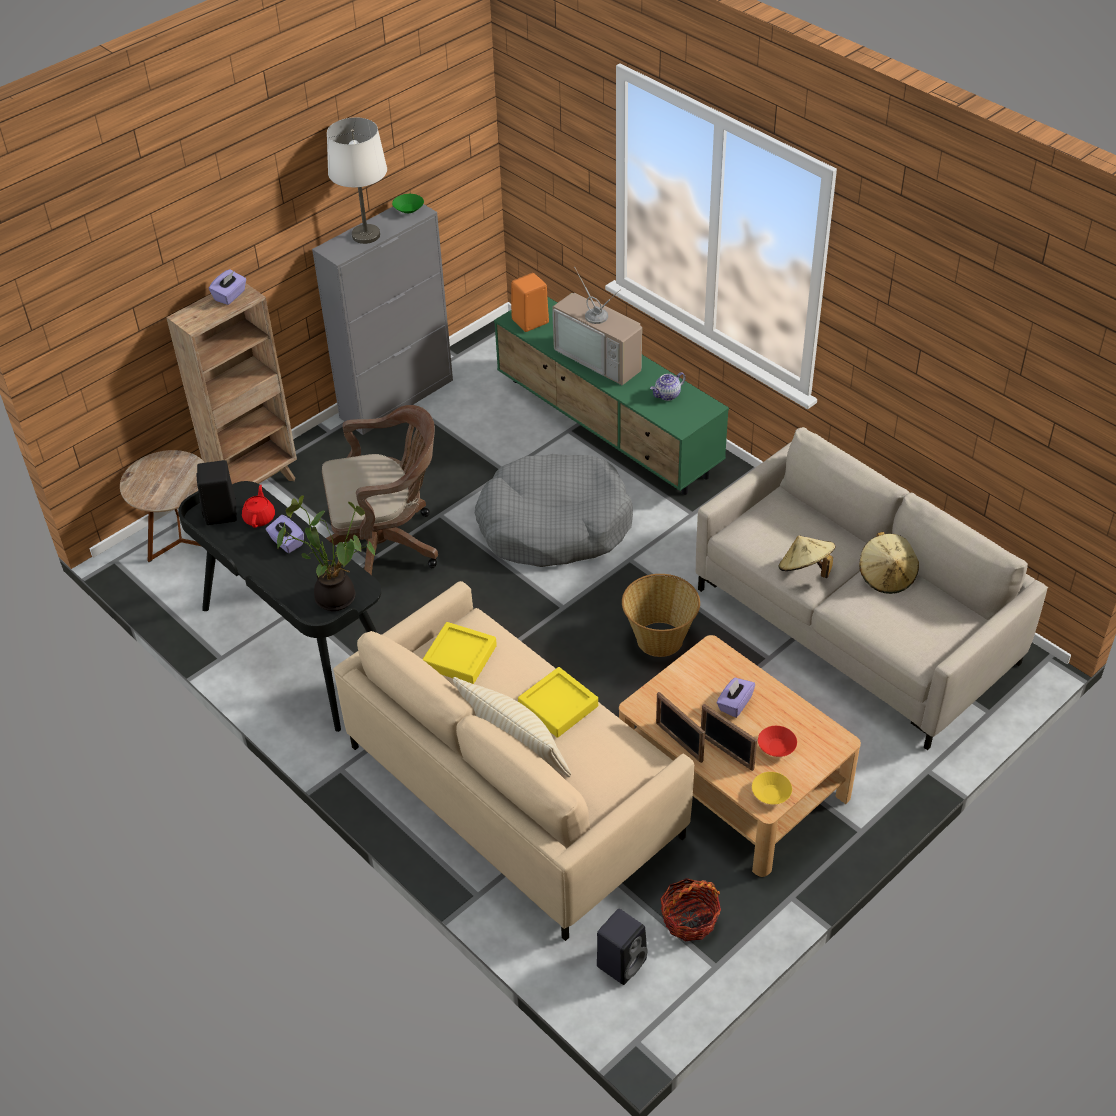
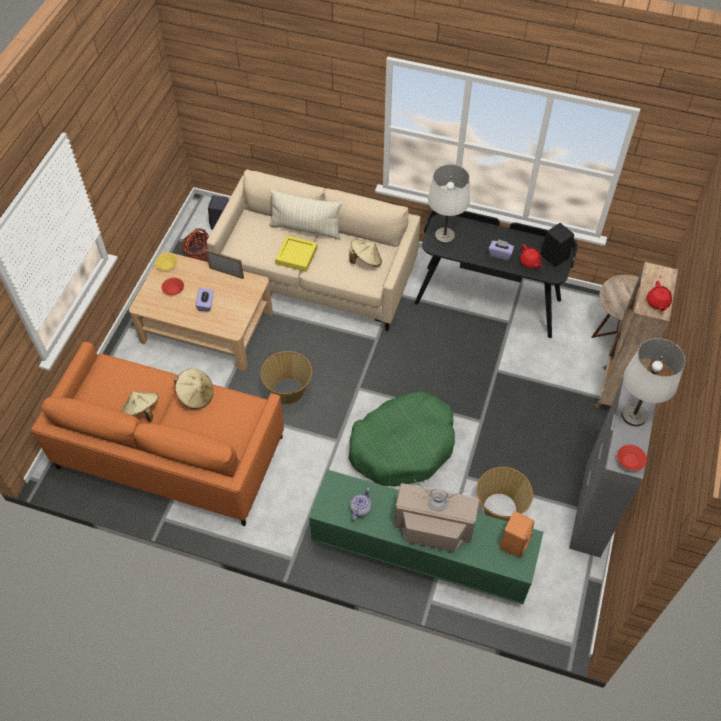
camera: 150 degrees right, 10 degrees up
(230, 296) = (657, 303): purple tissue box -> red teapot
(336, 595) = (445, 236): potted plant -> white table lamp
(386, 545) = (495, 383): brown office chair -> none
(408, 209) = (629, 460): green bowl -> red bowl
(460, 657) = (365, 260): yellow tray -> beige hat
(493, 432) = (499, 509): none -> basket
(554, 525) = (402, 446): grey dog bed -> green dog bed
(726, 752) = (199, 277): picture frame -> none
(855, 627) = (170, 451): beige sofa -> orange sofa

